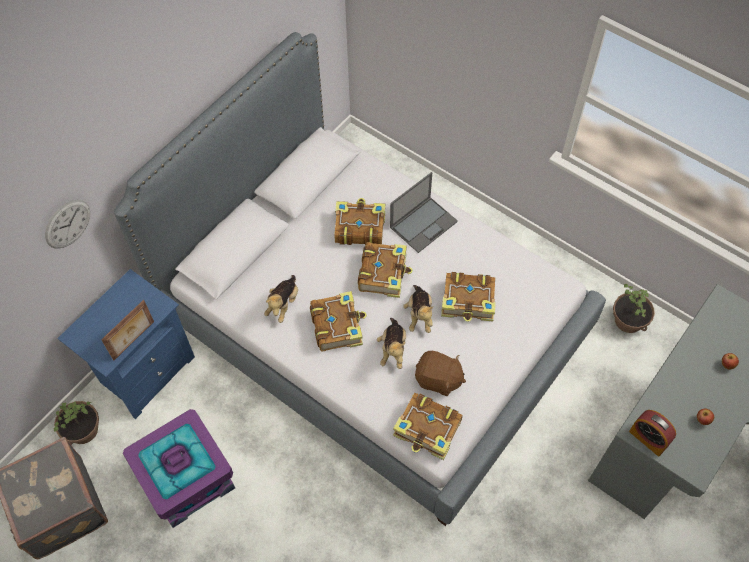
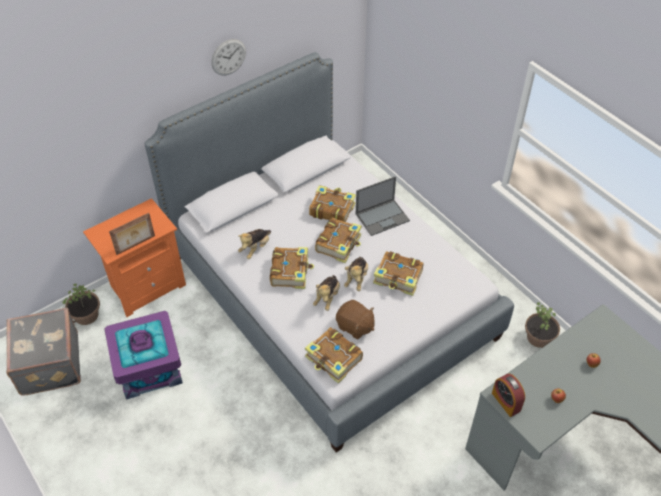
camera: 15 degrees right, 10 degrees down
(67, 224) = (108, 140): wall clock -> wall clock (228, 57)
(145, 371) = (146, 286): blue nightstand -> orange nightstand

